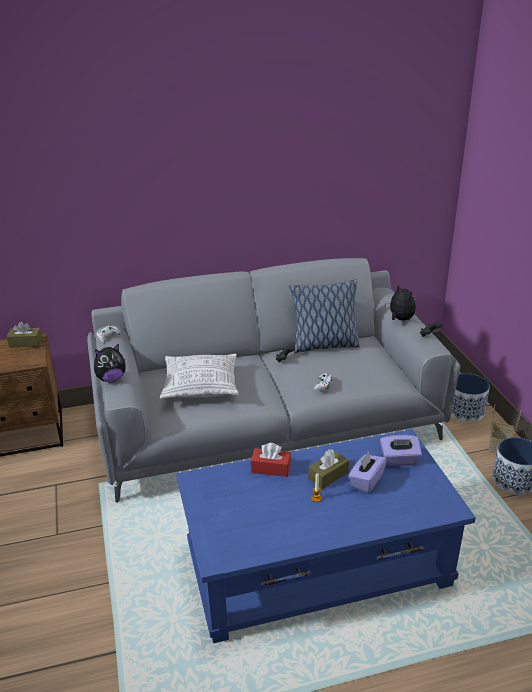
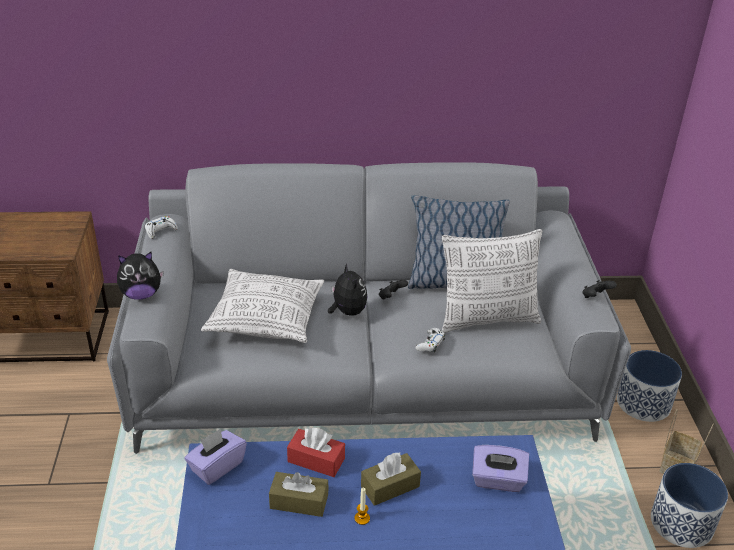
camera: 10 degrees right, 5 degrees up
(25, 343) = (60, 222): brown tissue box -> brown tissue box (299, 501)
(356, 364) = (487, 319): none -> pillow
(366, 481) = (440, 505): purple tissue box -> purple tissue box (217, 466)
(400, 319) = (562, 265): plush toy -> plush toy (347, 311)

